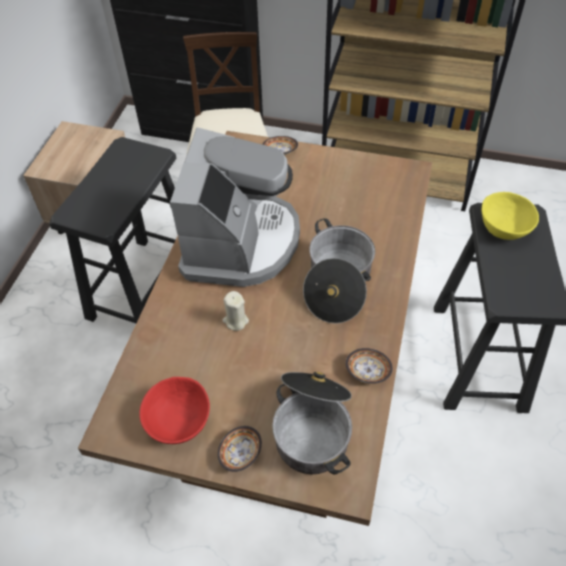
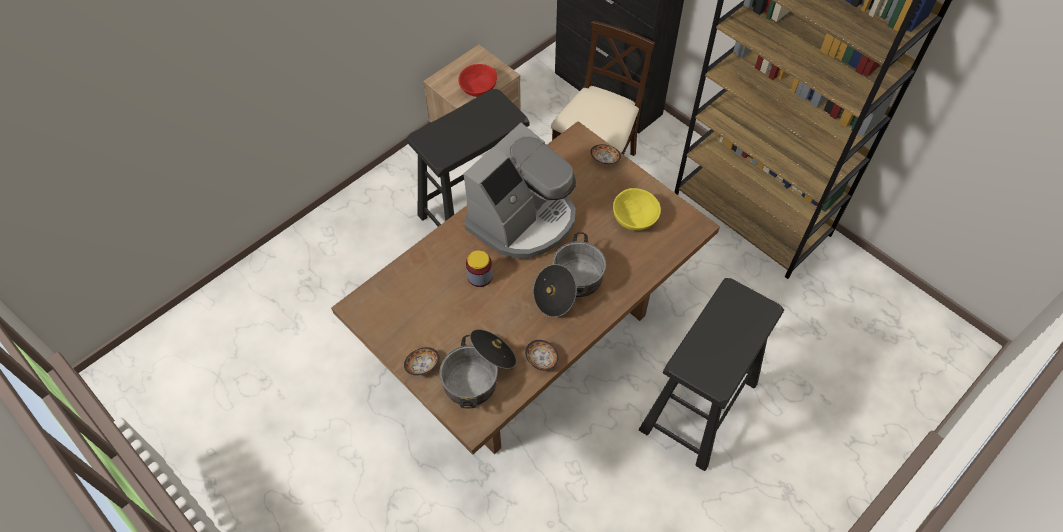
camera: 30 degrees right, 5 degrees up
(178, 420) = (399, 323): red bowl -> red bowl (478, 88)
(235, 321) = (480, 276): beige candle -> jar
(503, 228) = (733, 309): yellow bowl -> yellow bowl (633, 218)

